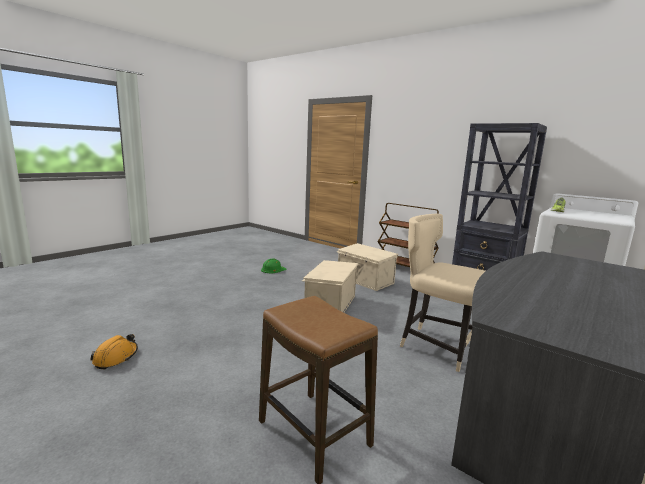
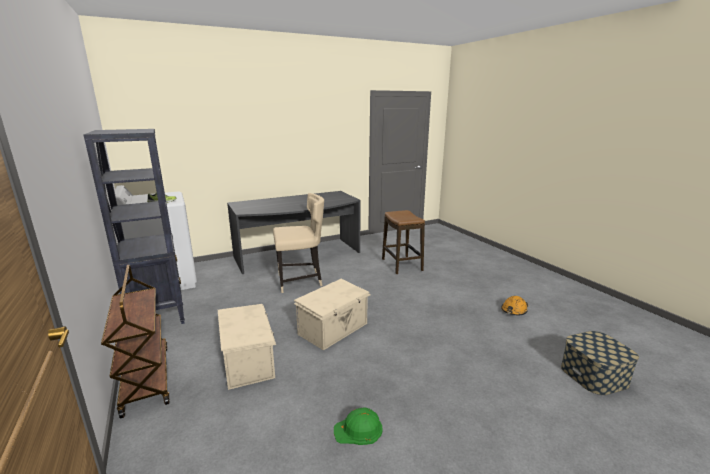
camera: 155 degrees left, 5 degrees up
(95, 307) = (593, 375): none -> storage box
(436, 346) = (301, 281): beige chair -> beige chair turned 75 degrees counterclockwise

